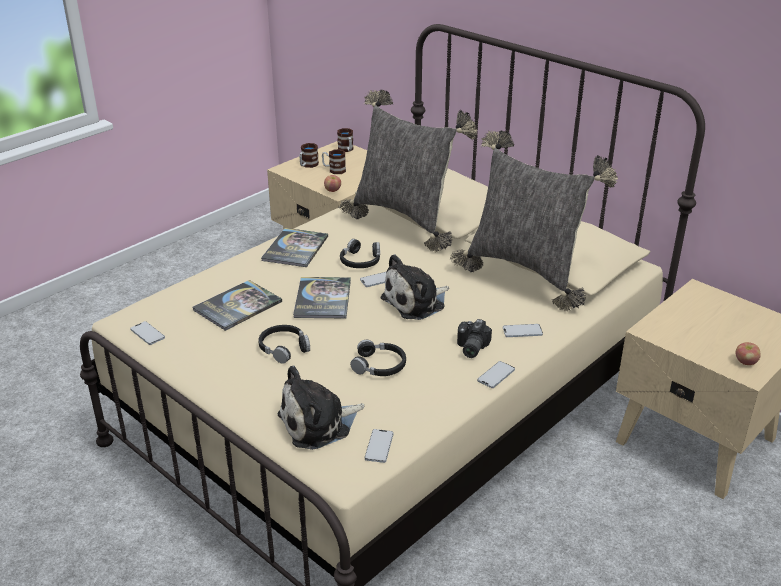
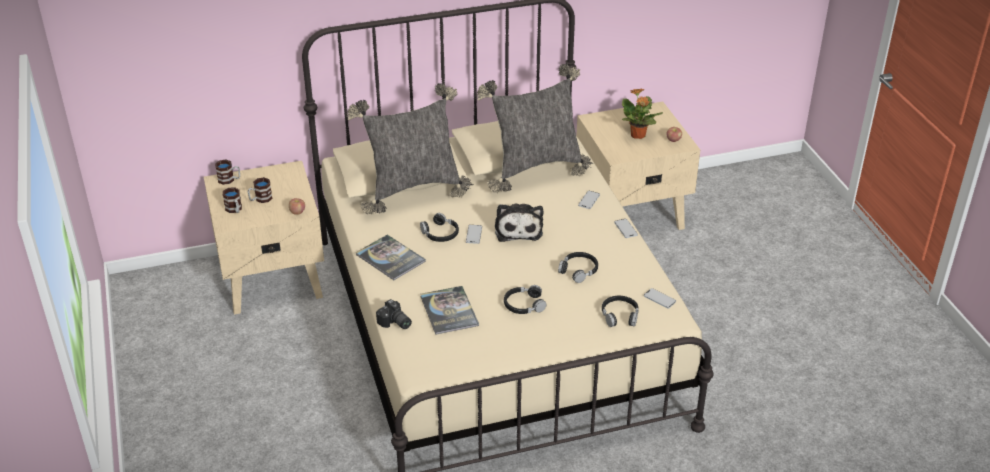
camera: 60 degrees left, 5 degrees up
(147, 334) = (448, 366): phone -> none
(319, 423) = (620, 315): plush toy -> black headphones
(323, 299) = (476, 268): book -> none
(470, 348) = (589, 227): camera -> camera (394, 323)
(714, 332) = (638, 135): none -> potted plant

